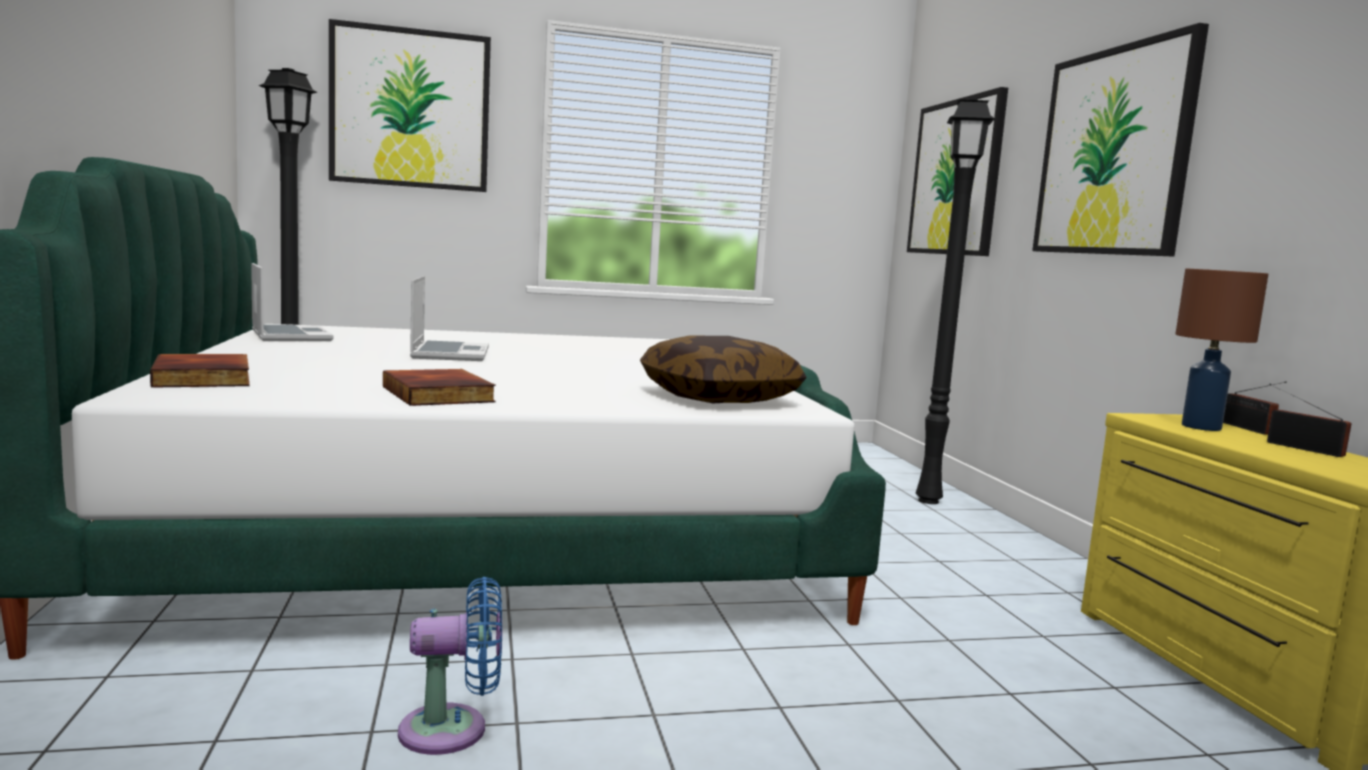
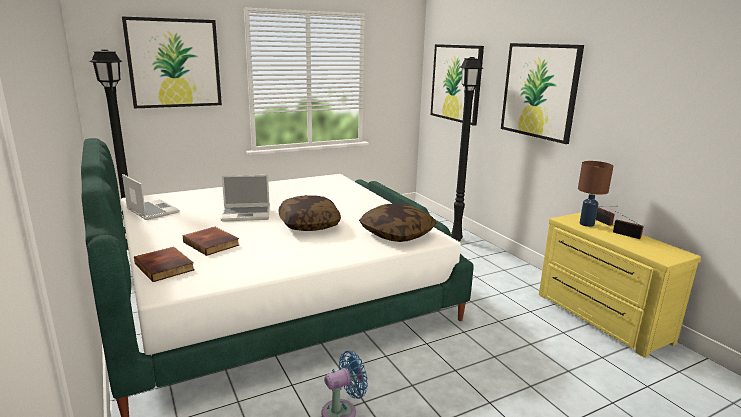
camera: 15 degrees left, 10 degrees up
(440, 394) = (284, 258): book -> book (212, 243)
(449, 353) = (247, 214): laptop -> laptop turned 105 degrees clockwise
(550, 372) = (309, 224): none -> pillow

